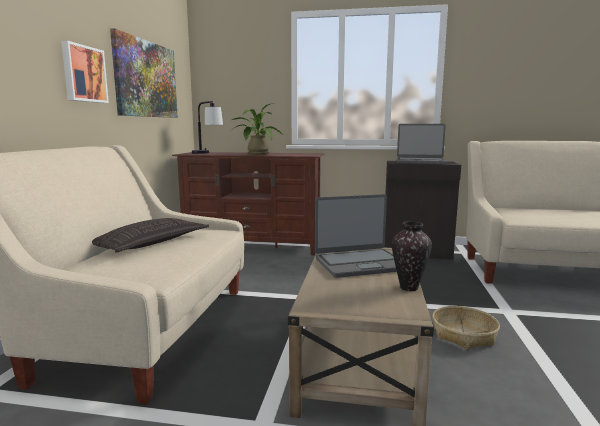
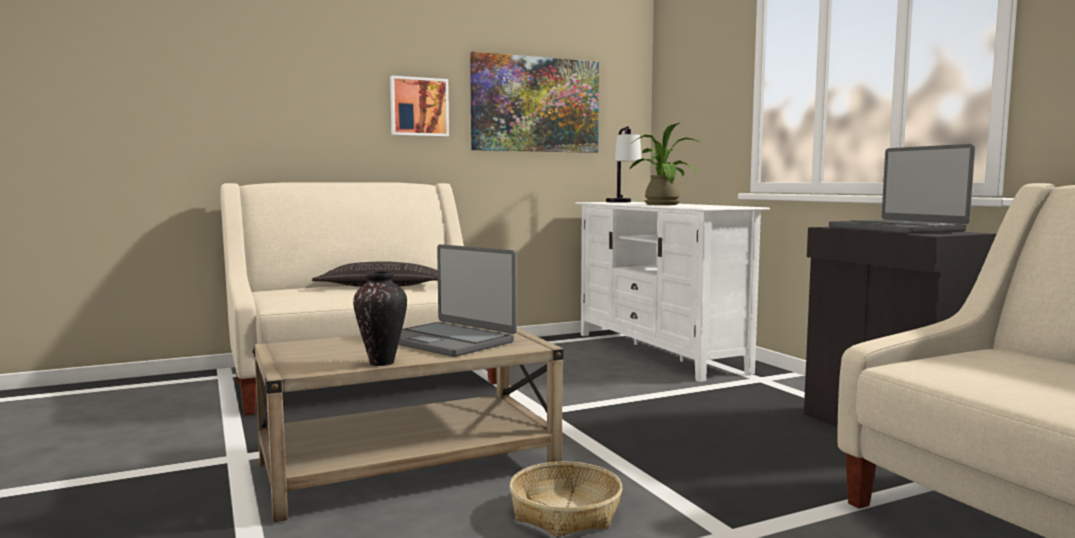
camera: 55 degrees right, 5 degrees down
(253, 246) = (659, 352): brown tv stand -> white tv stand

